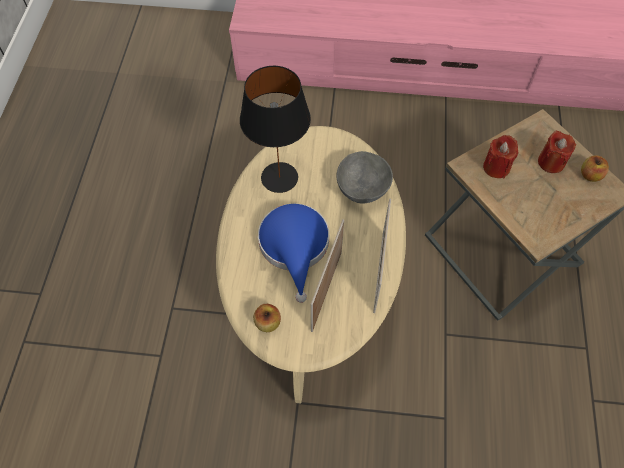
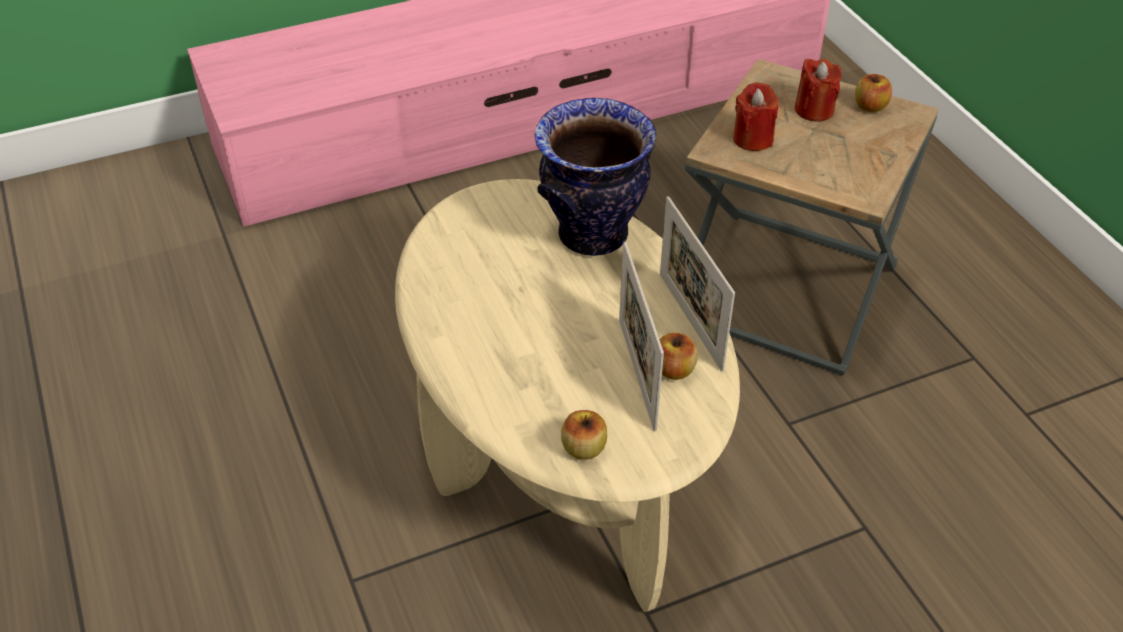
camera: 30 degrees left, 15 degrees down
(280, 177) = (462, 266): black table lamp -> none
(295, 247) = (550, 340): blue hat -> none
(348, 299) = (674, 370): none -> apple
(363, 188) = (591, 234): grey bowl -> vase

